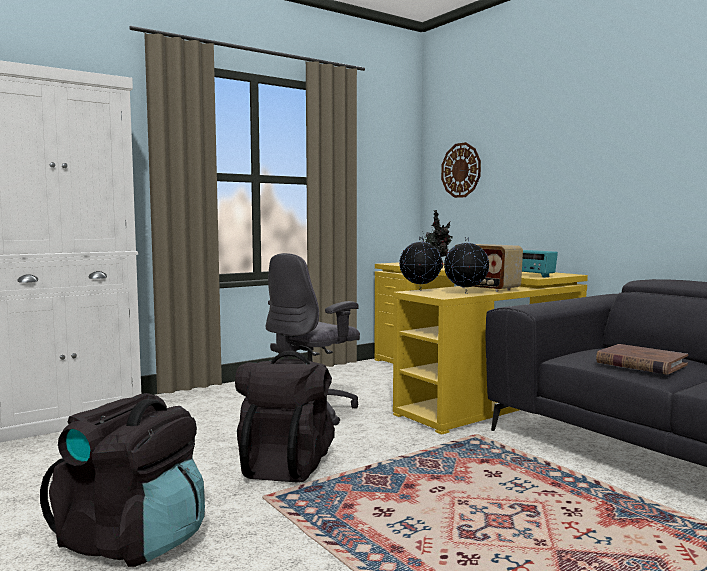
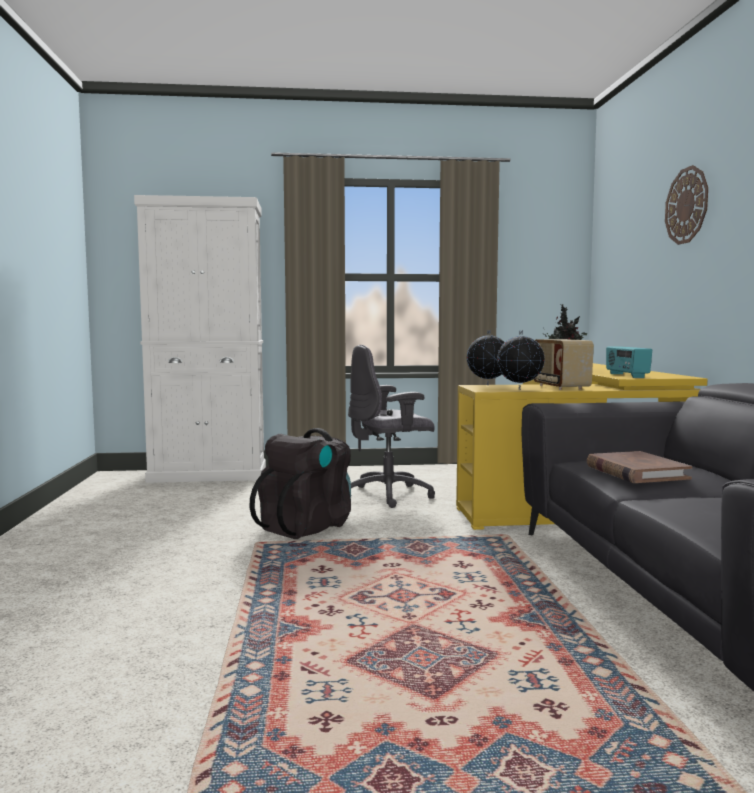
camera: 30 degrees right, 0 degrees up
(132, 541) = (142, 549): black backpack -> none
(461, 170) = (618, 259): wall clock -> wall clock (687, 205)

